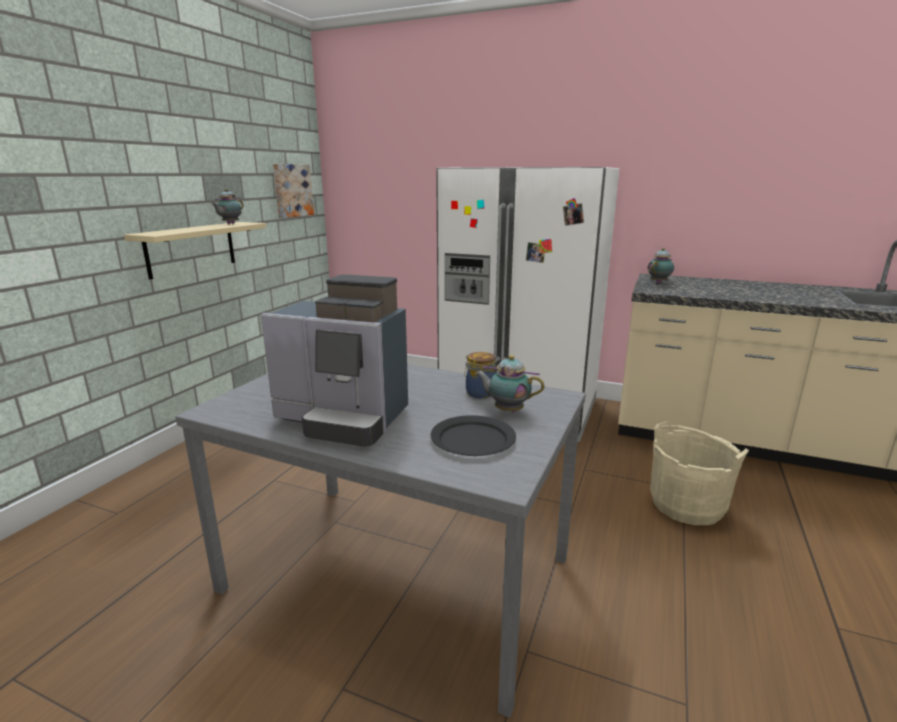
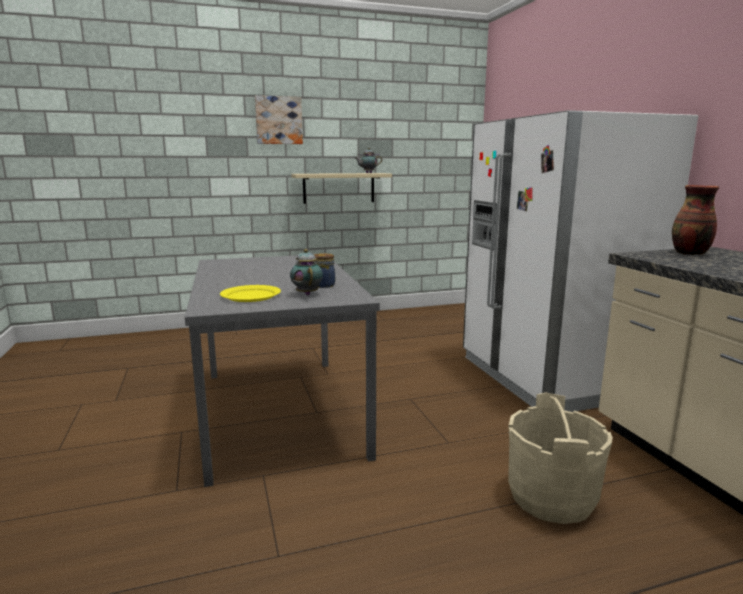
camera: 50 degrees right, 5 degrees down
(292, 190) = (443, 152): picture -> picture (278, 120)
(344, 419) = (237, 276): coffee machine -> none
(473, 439) = (251, 296): black plate -> yellow plate
(659, 282) = (689, 253): teapot -> vase

